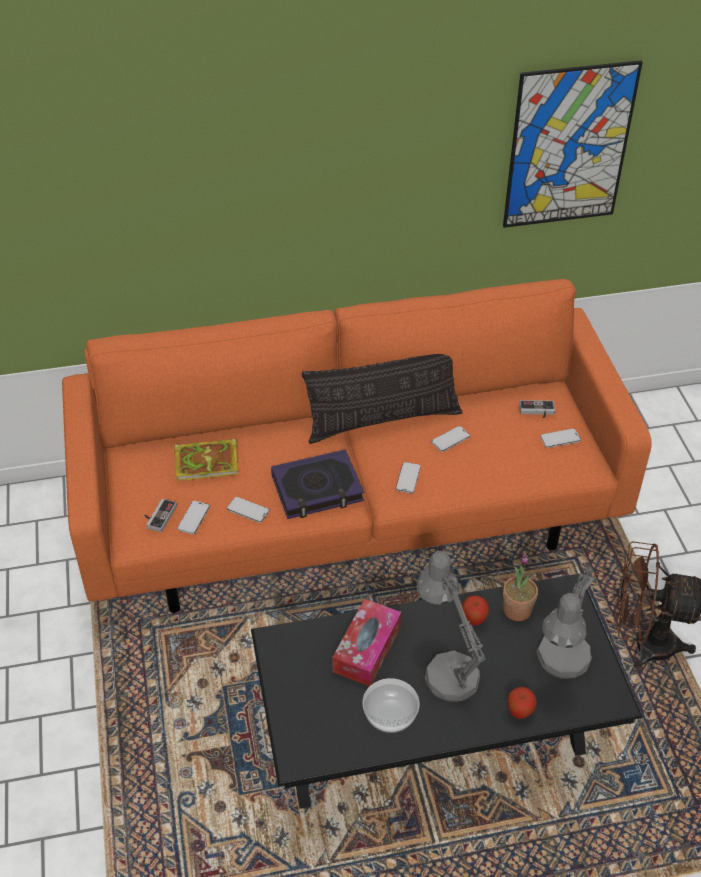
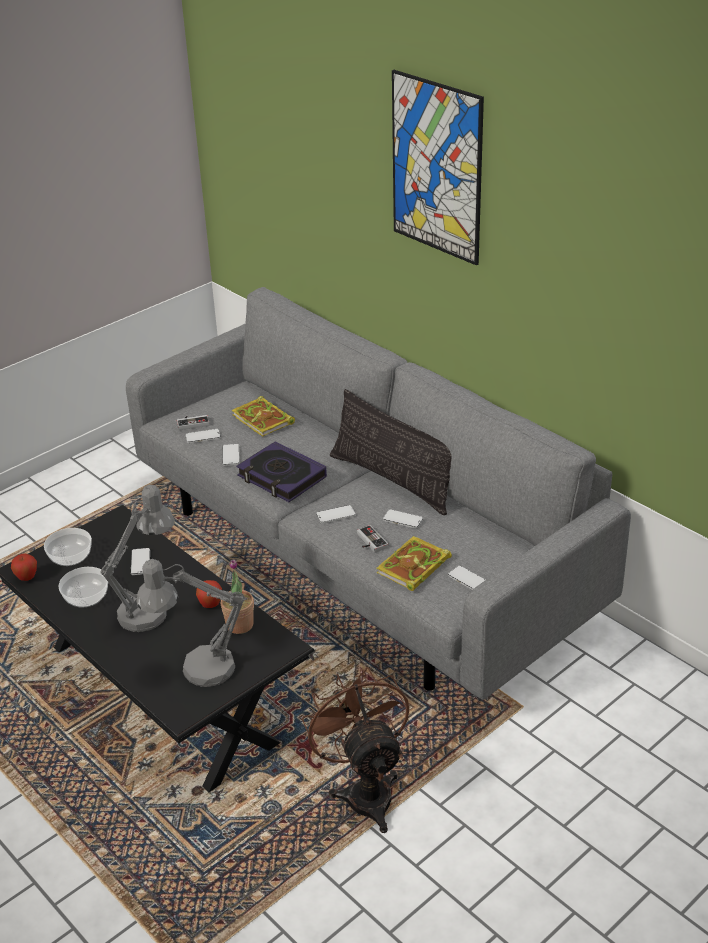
camera: 60 degrees right, 10 degrees down
(310, 705) = (69, 556): none -> bowl
(350, 513) = (357, 556): orange sofa -> grey sofa
(367, 649) = (140, 562): tissue box -> phone
(519, 712) = (132, 663): apple -> apple (27, 578)
(521, 463) = (413, 568): none -> book
(537, 411) = (491, 555): game controller -> game controller (369, 542)
(568, 146) = (627, 313): picture -> picture (436, 168)

